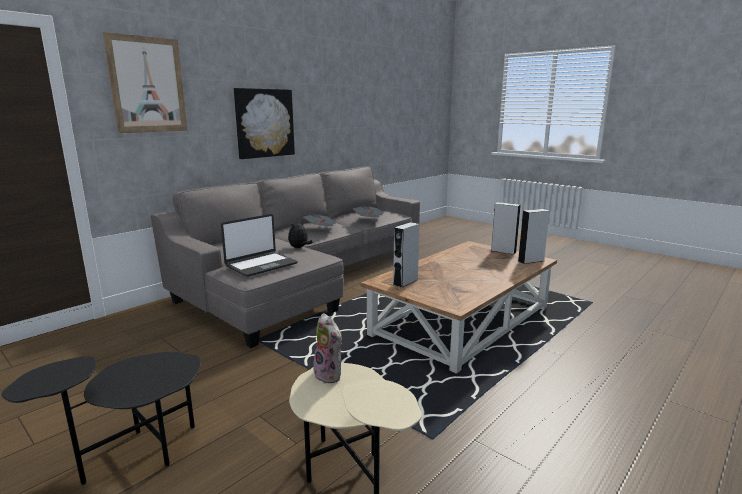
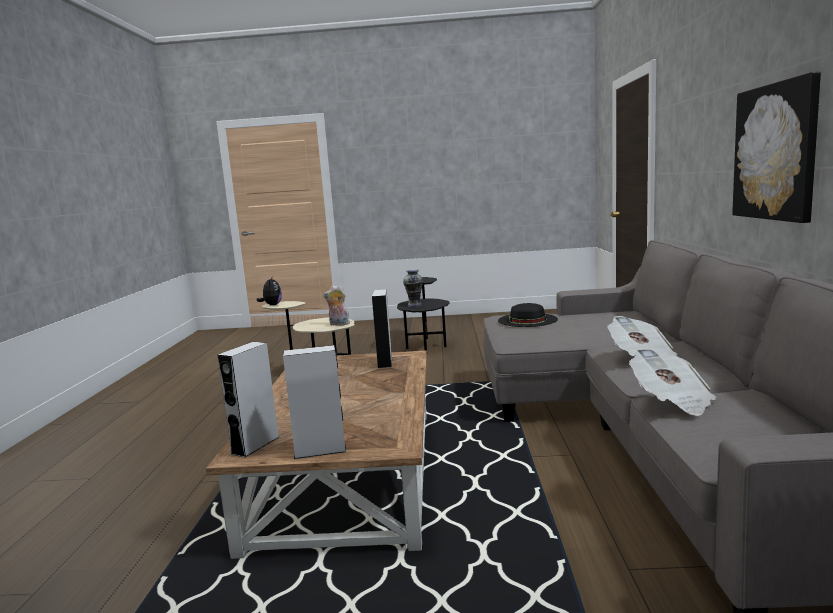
camera: 140 degrees right, 5 degrees down
(148, 85) = (685, 110): picture -> none
(162, 376) = (415, 305): none -> vase
(261, 265) = (527, 320): laptop -> black hat
(299, 248) = (566, 339): plush toy -> plush toy (272, 305)

